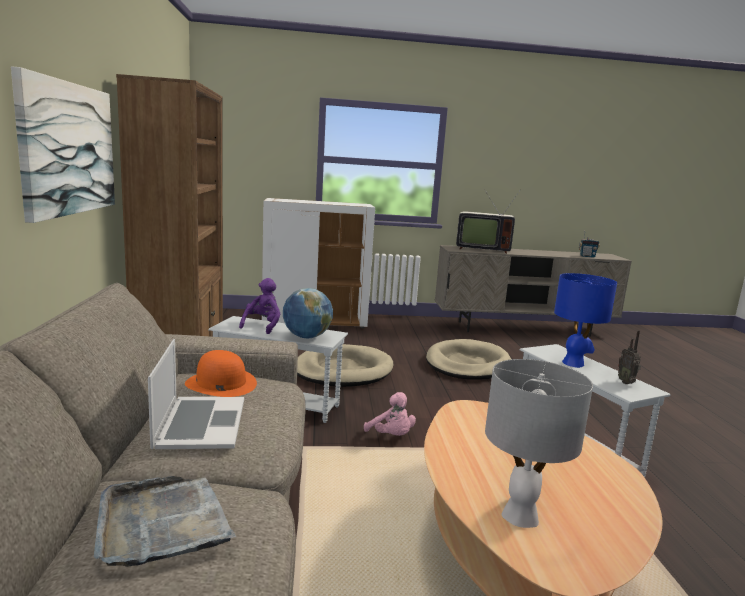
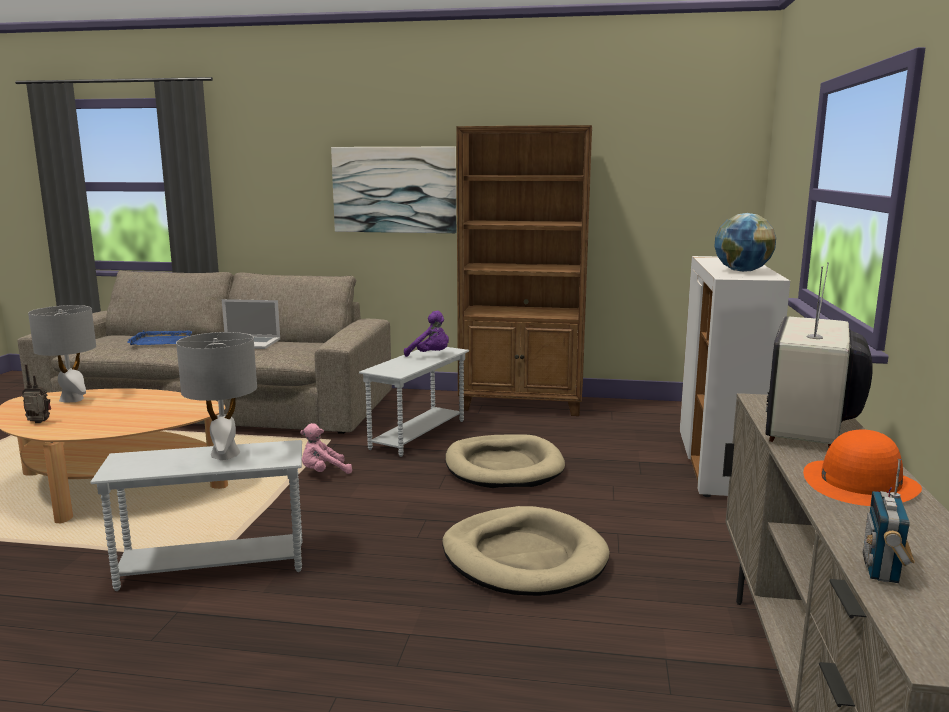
camera: 105 degrees right, 0 degrees up
(162, 523) = (161, 341): grey tray -> blue tray
(220, 383) = (299, 346): orange hat -> orange hat (860, 483)
(306, 337) = (391, 365): globe -> globe (742, 271)
(574, 363) = (225, 454): blue table lamp -> grey table lamp
(626, 382) = (144, 466): radio -> radio (38, 423)

